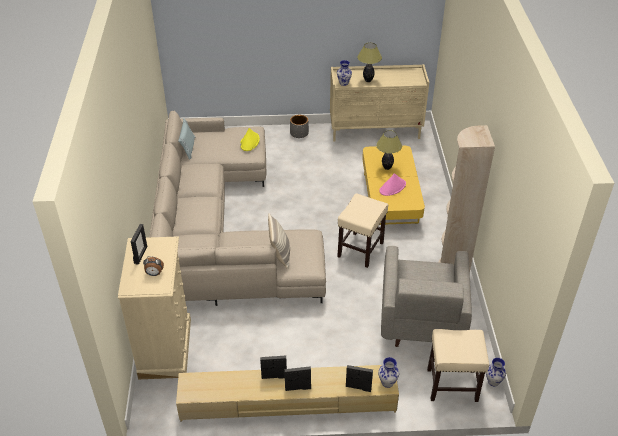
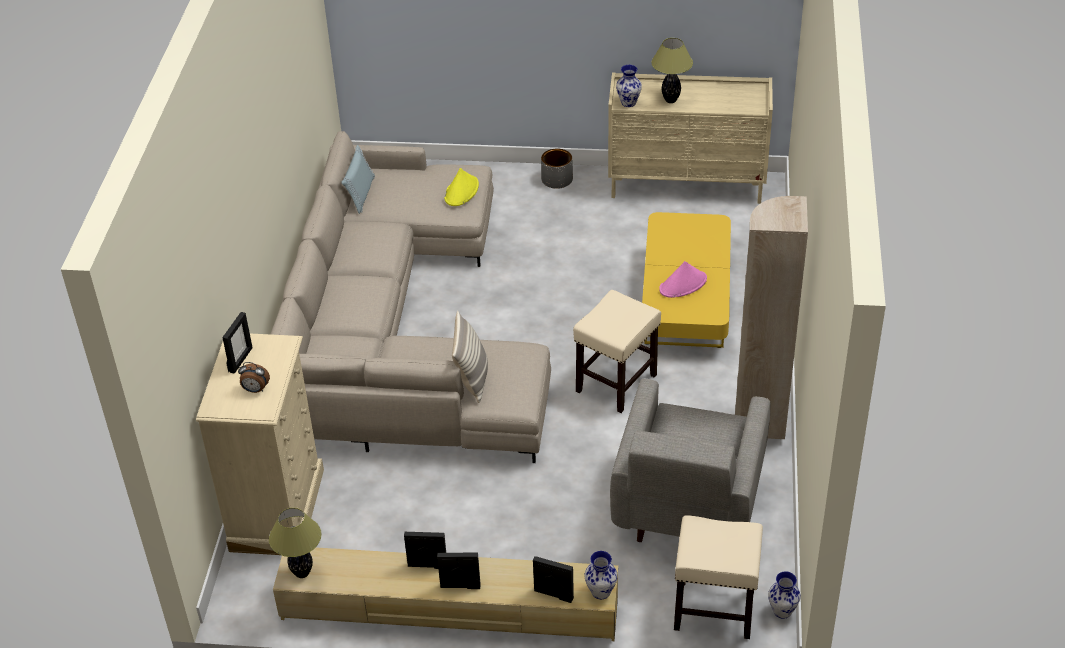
camera: 10 degrees right, 0 degrees up
(387, 167) = (681, 250): table lamp -> table lamp (302, 573)

